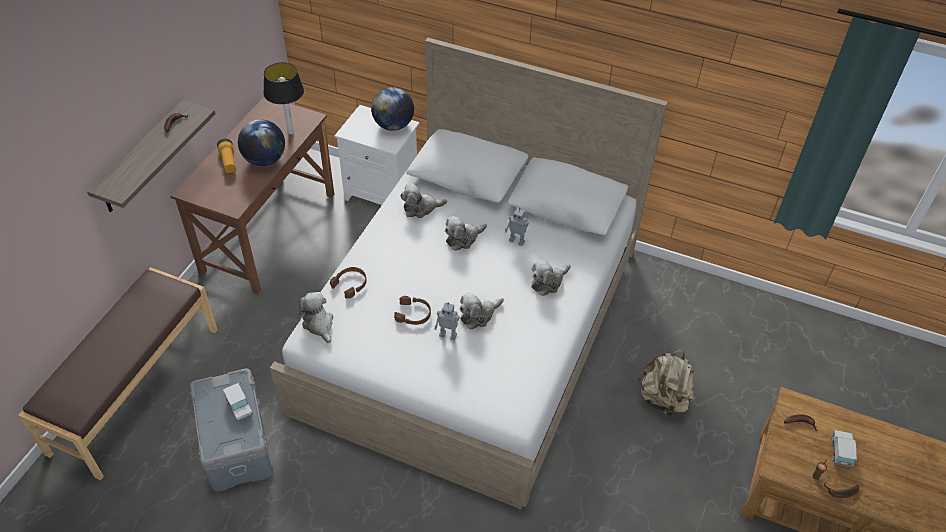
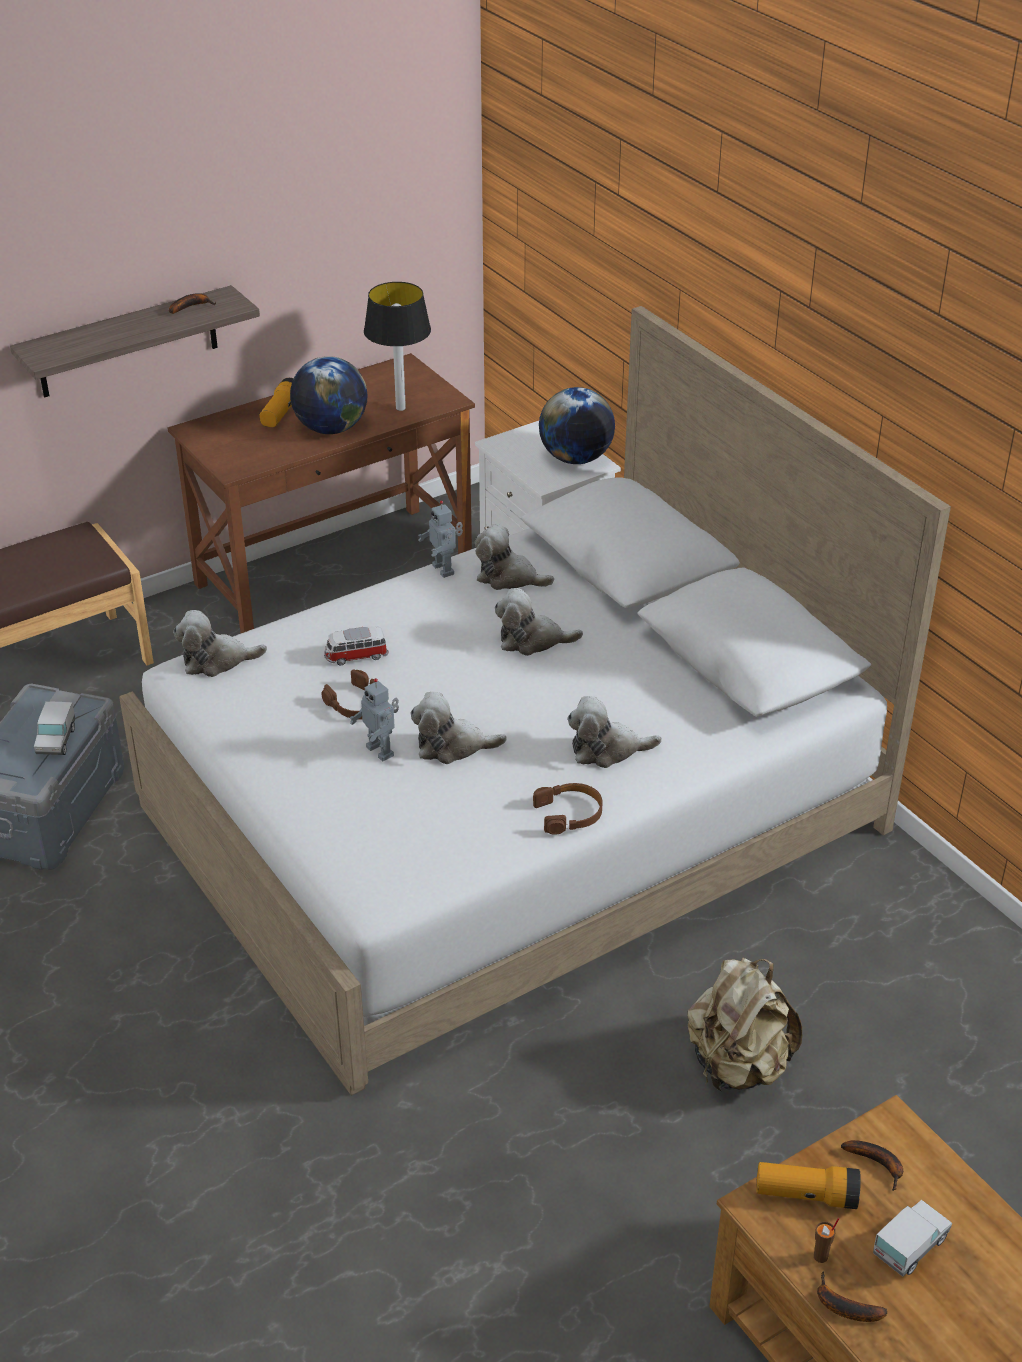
camera: 35 degrees right, 10 degrees down
(318, 324) = (216, 661): plush toy -> plush toy turned 105 degrees counterclockwise
(350, 284) = (308, 631): brown headphones -> brown headphones (569, 814)
(387, 287) = (356, 656): none -> toy car
(517, 241) = (614, 676): toy robot -> toy robot (444, 569)
(788, 452) = (806, 1195): none -> flashlight

